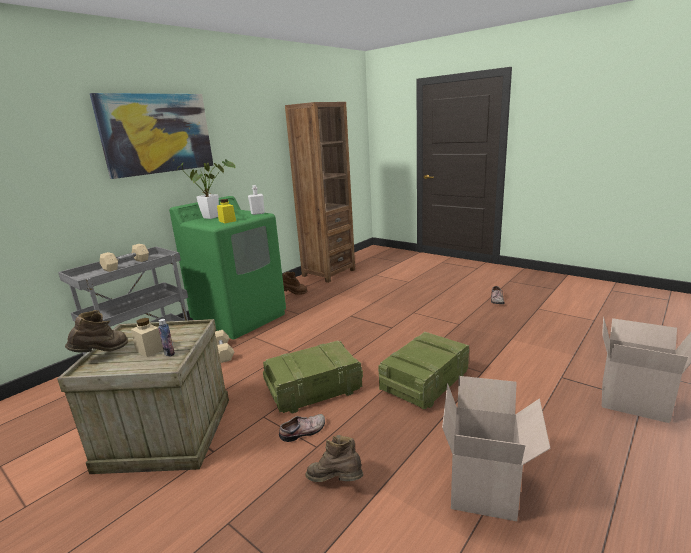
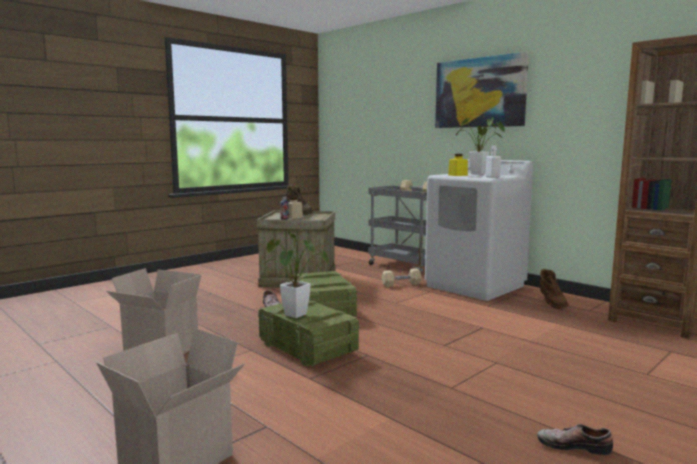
camera: 95 degrees right, 10 degrees down
(240, 318) = (475, 286): green washing machine -> white washing machine
(336, 482) = (214, 313): brown boot -> none
(433, 359) = (292, 314): none -> potted plant

